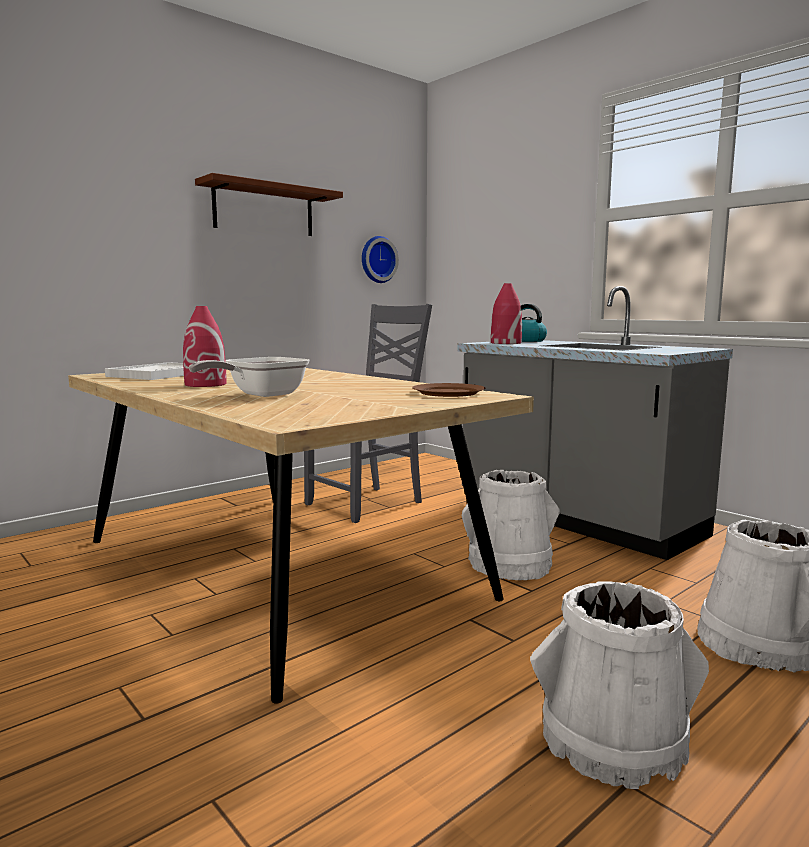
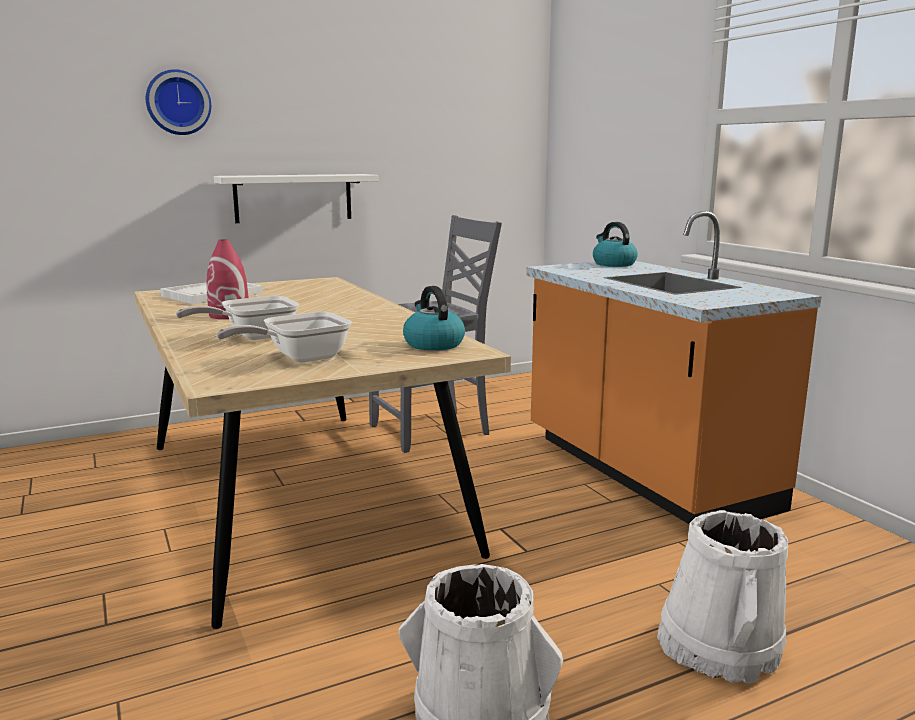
camera: 15 degrees right, 5 degrees up
(217, 289) = (293, 198): none -> white shelf
(264, 210) = (346, 111): brown shelf -> none
(339, 405) = (299, 358): none -> frying pan
(377, 259) = (482, 156): wall clock -> wall clock (178, 102)
(448, 393) = (433, 344): brown plate -> kettle
(505, 343) = (578, 269): red vase -> none
(510, 564) = (527, 519): white bucket -> none
(576, 519) = (643, 473): grey counter -> orange counter

